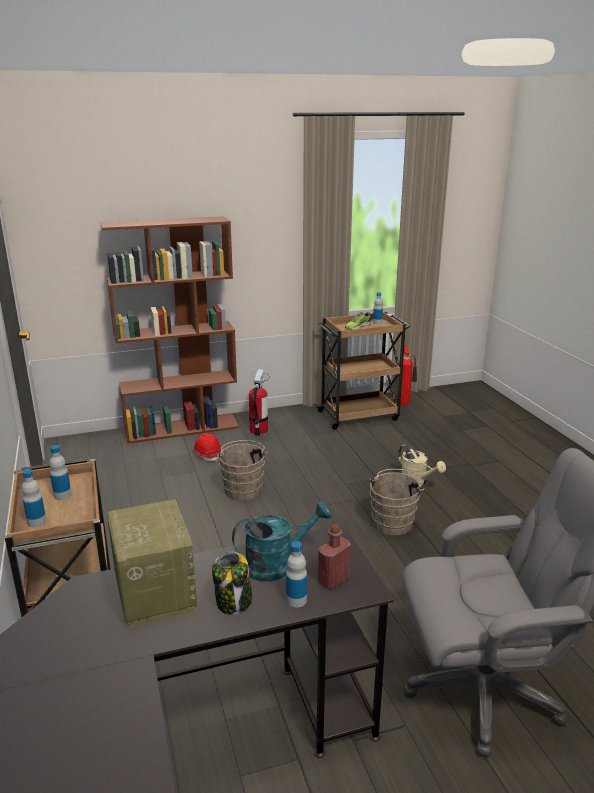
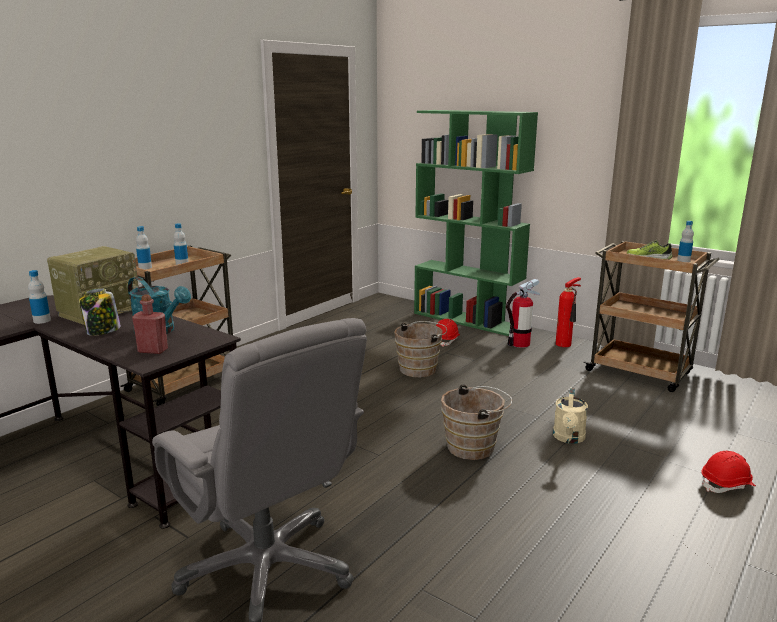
camera: 55 degrees right, 5 degrees down
(182, 428) = (467, 320): brown bookcase -> green bookcase
(296, 600) = (117, 346): bottle -> bottle (42, 321)
(404, 402) = (723, 384): fire extinguisher -> fire extinguisher (565, 344)
(510, 462) = (727, 485): none -> red hard hat

